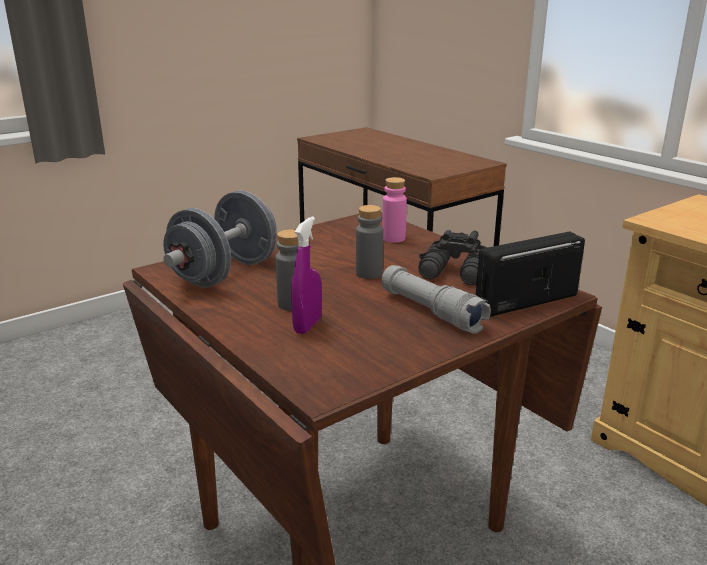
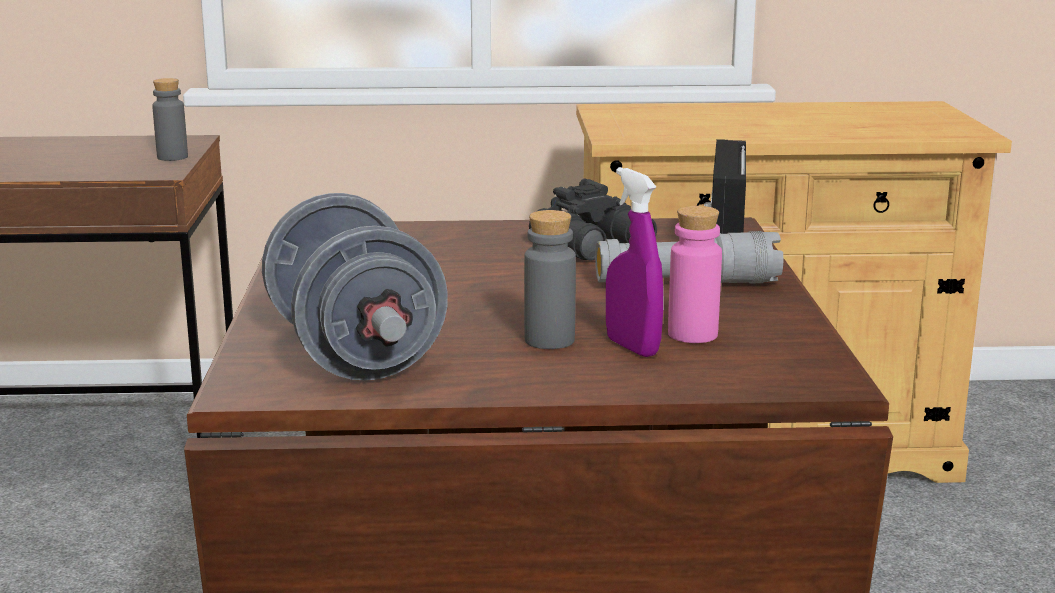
camera: 55 degrees left, 5 degrees down
(369, 273) = (518, 281): grey bottle -> grey bottle (172, 157)
(393, 238) = (419, 241): pink bottle -> pink bottle (692, 334)

